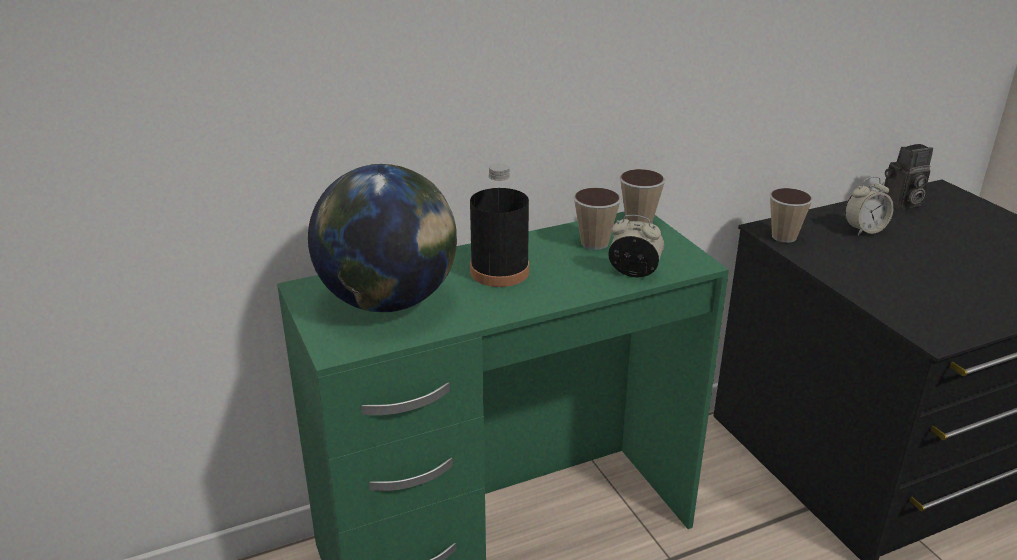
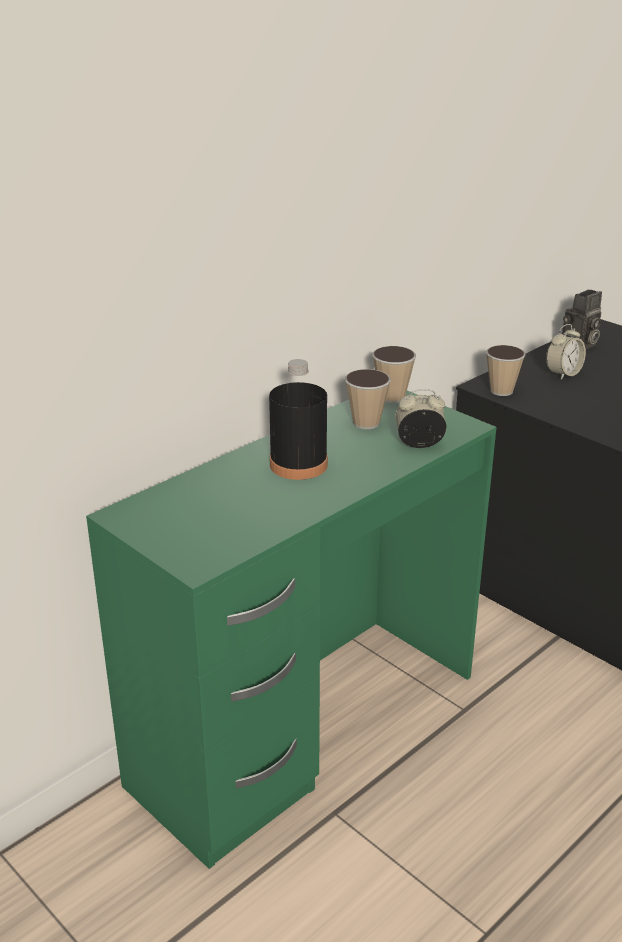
camera: 20 degrees left, 0 degrees up
(388, 302) = (214, 513): globe -> none

